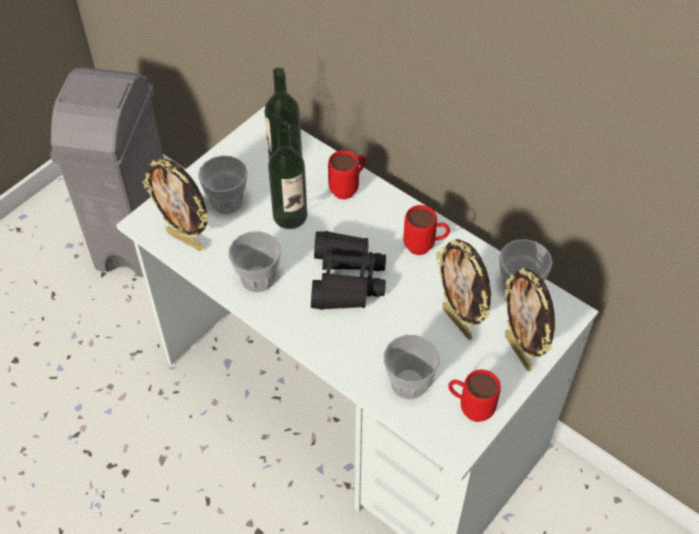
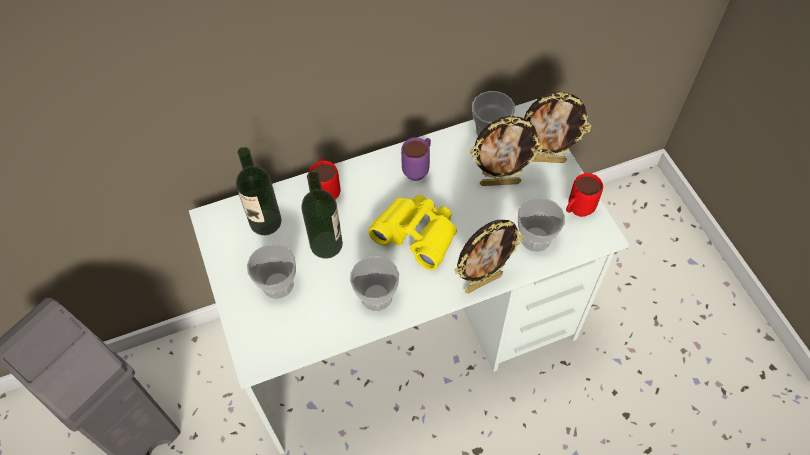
camera: 60 degrees left, 5 degrees up
(186, 240) = (299, 335): picture frame -> picture frame (483, 282)
(346, 279) = (416, 235): black binoculars -> yellow binoculars
(425, 247) = (419, 169): red mug -> purple mug

